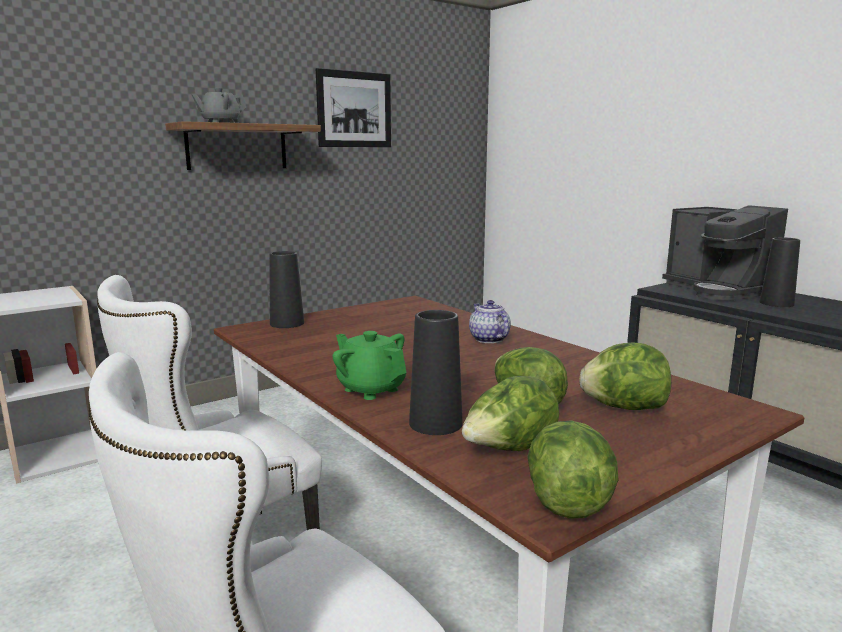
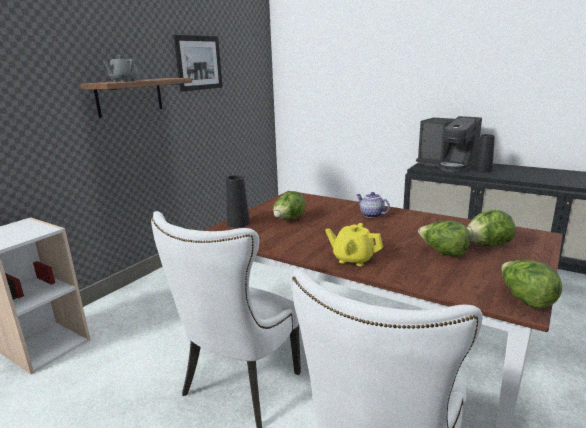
camera: 20 degrees left, 5 degrees up
(371, 389) = (353, 259): green teapot -> yellow teapot
(435, 423) = (415, 273): black vase -> none
(509, 450) = (468, 280): lettuce -> lettuce (289, 220)

